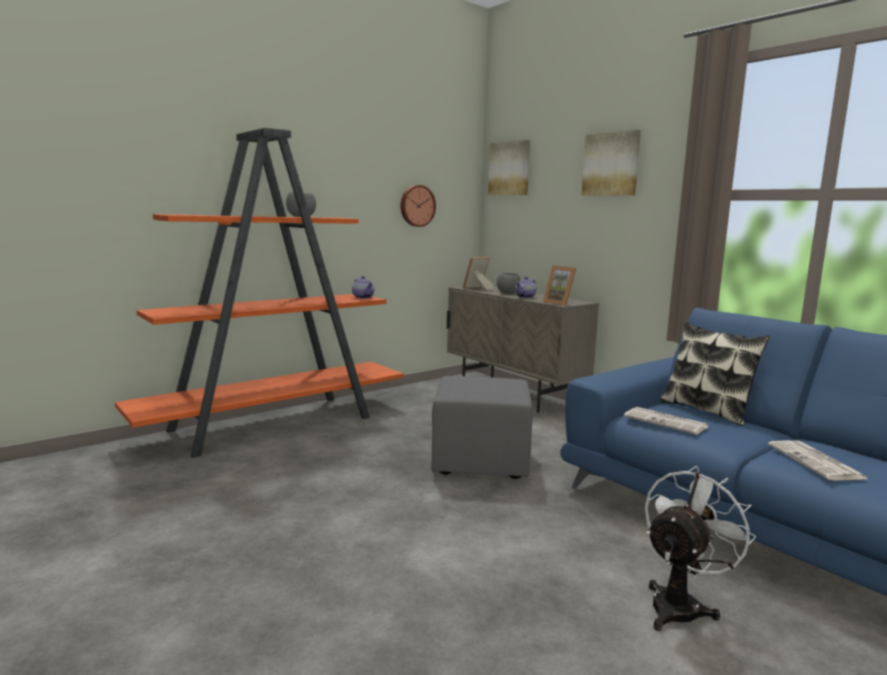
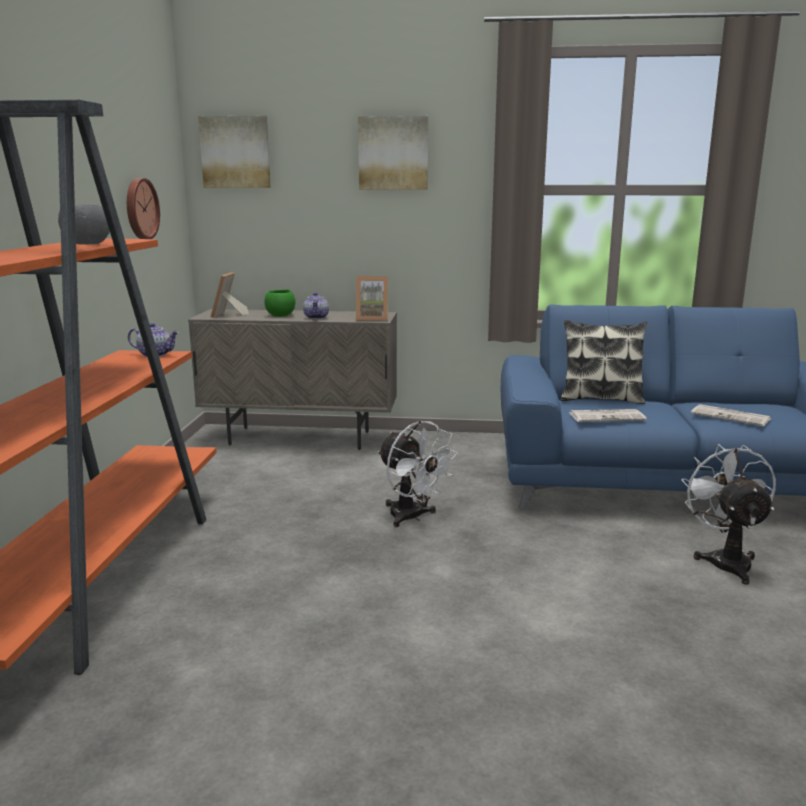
camera: 45 degrees left, 5 degrees up
(482, 461) = (412, 517): grey ottoman -> white fan
(507, 293) = (280, 315): grey bowl -> green bowl

